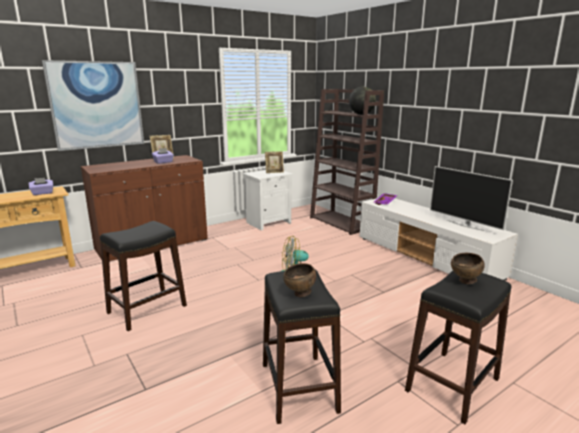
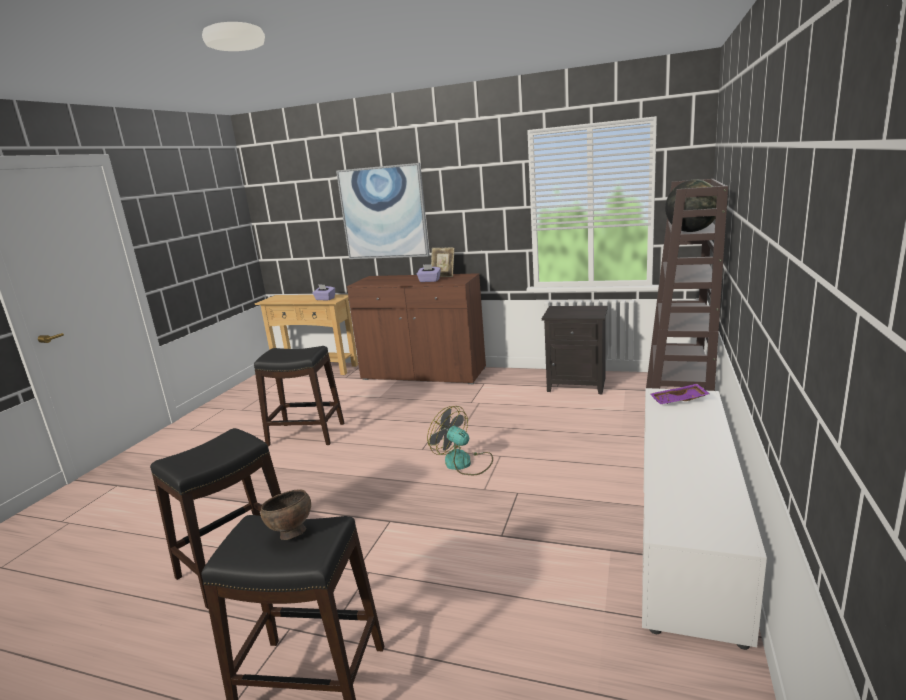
camera: 55 degrees right, 0 degrees up
(268, 222) = (577, 384): white nightstand -> black nightstand
(274, 172) = (587, 311): picture frame -> none
(300, 294) = (188, 457): brown bowl -> none
(465, 225) = (701, 490): television -> none

